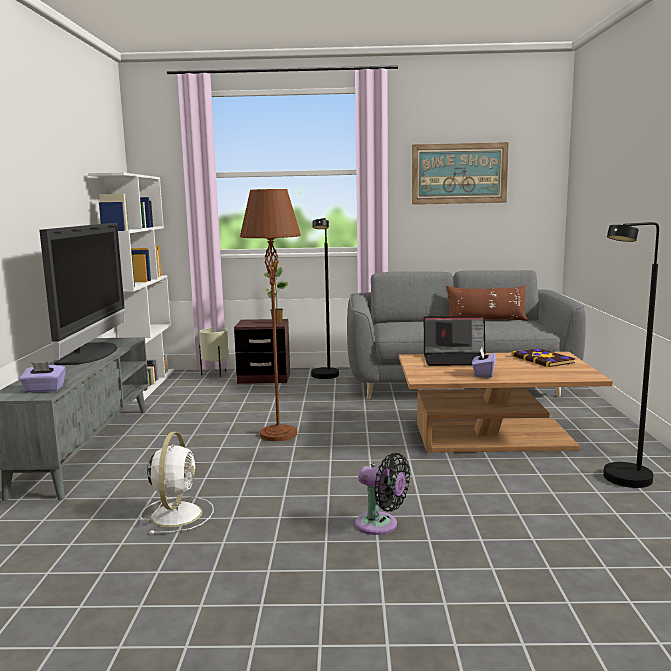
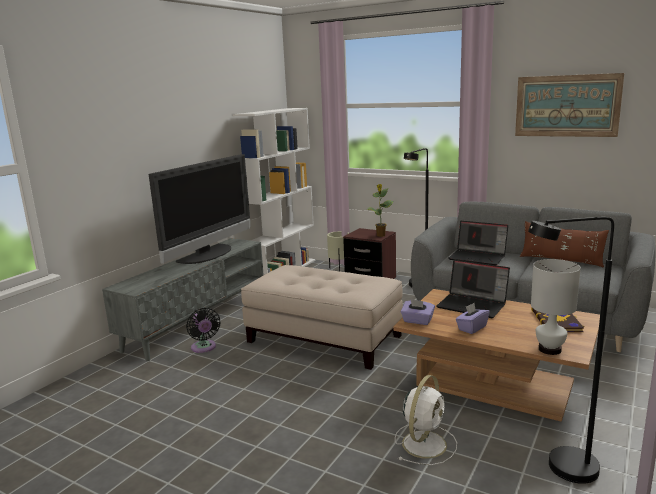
camera: 30 degrees right, 5 degrees up
(44, 389) = (142, 285): purple tissue box -> purple tissue box (417, 321)
(177, 514) = (194, 392): white fan -> white fan (425, 443)
(278, 434) = (324, 338): brown floor lamp -> beige ottoman
(380, 525) = (305, 445): black fan -> black fan (204, 348)
(413, 325) = (478, 257): none -> laptop
(570, 377) = (550, 350): none -> white table lamp

